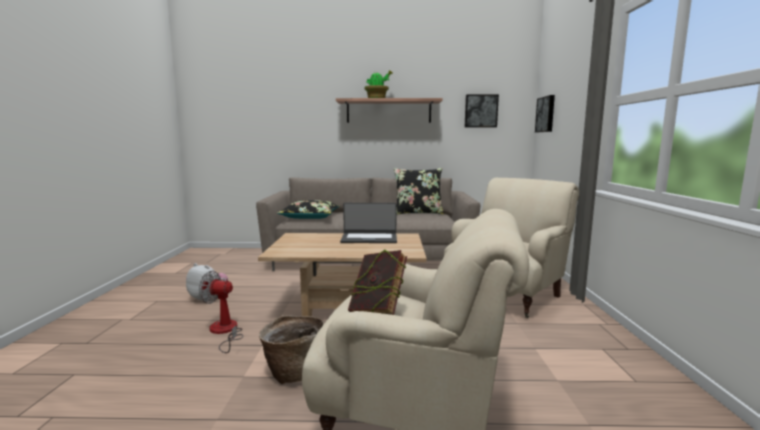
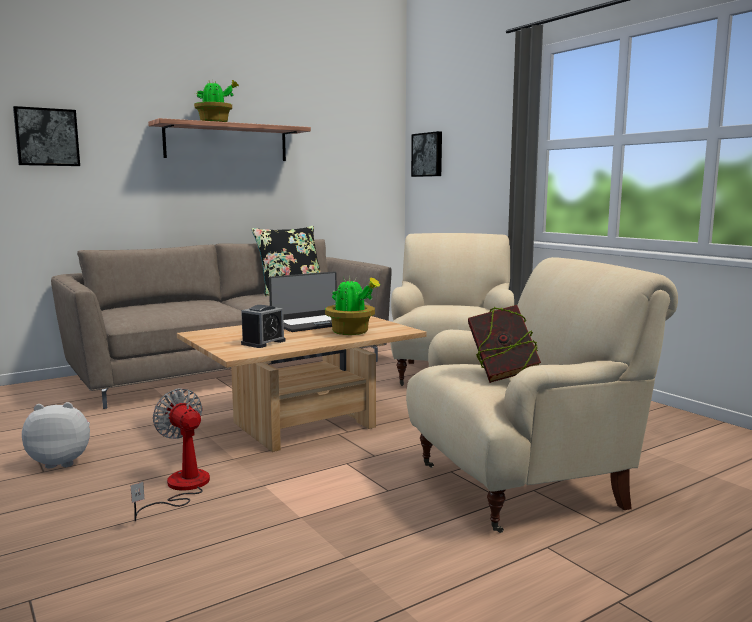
camera: 35 degrees left, 0 degrees up
(225, 332) = (180, 488): fan -> fan turned 75 degrees clockwise
(294, 372) = (352, 495): basket -> none
(307, 247) = (263, 342): none -> alarm clock
(310, 217) = (147, 312): black pillow -> none
(374, 249) = (351, 332): none -> potted plant
(480, 111) = (346, 147): picture -> picture (47, 137)

